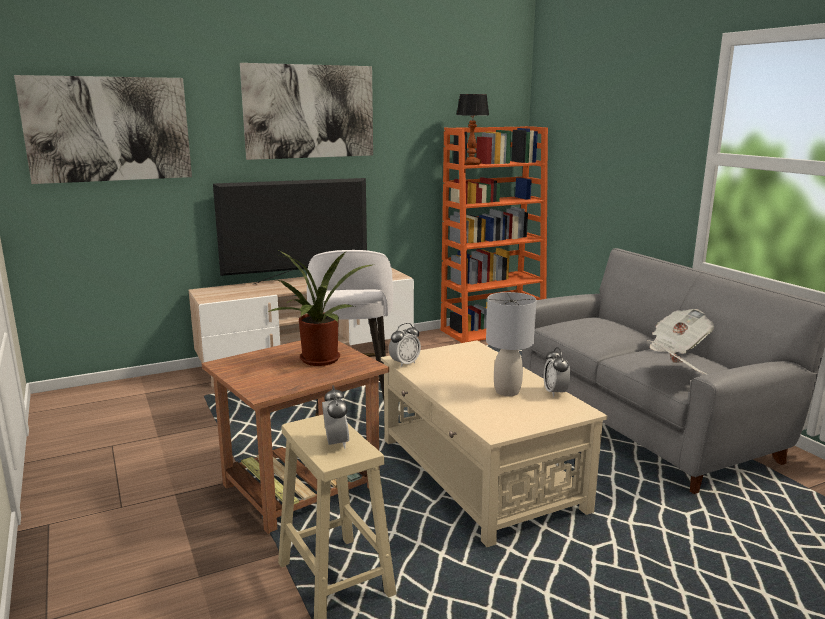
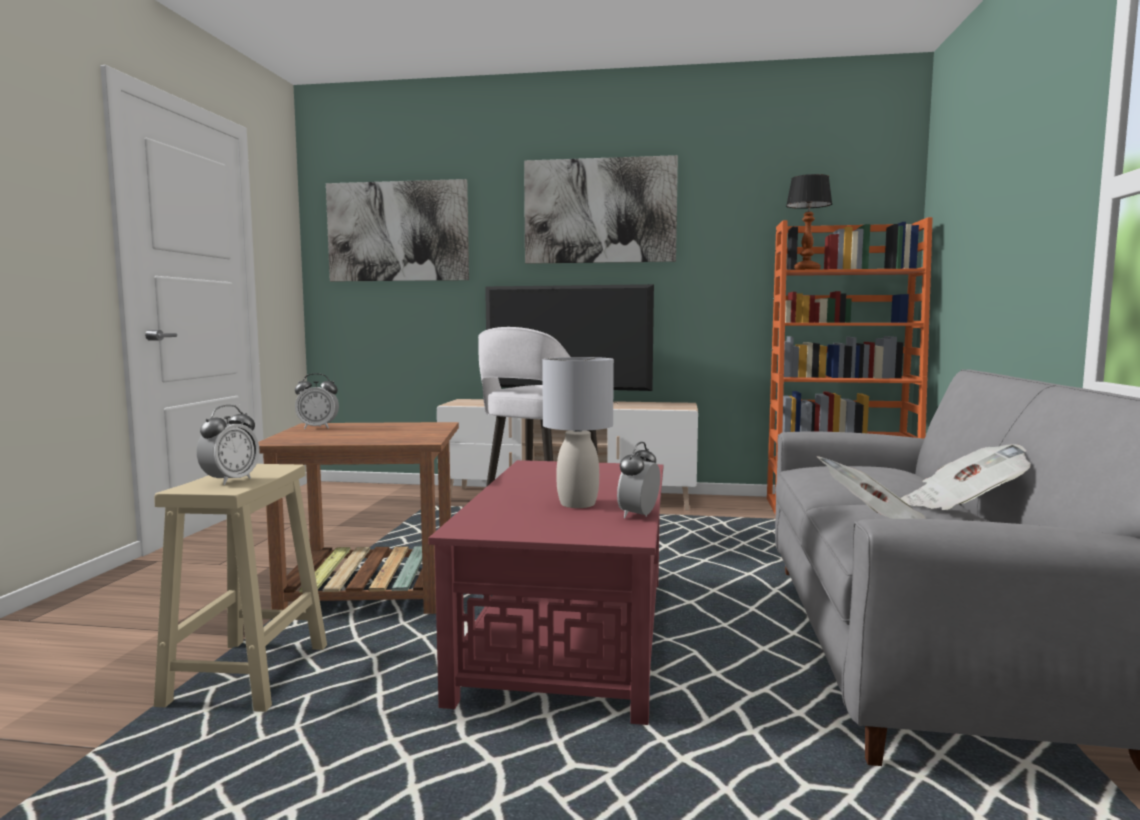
camera: 35 degrees right, 10 degrees down
(320, 361) = (391, 433): potted plant -> none
(404, 363) = (525, 467): alarm clock -> alarm clock (318, 427)
(479, 474) = (568, 635): beige coffee table -> red coffee table

